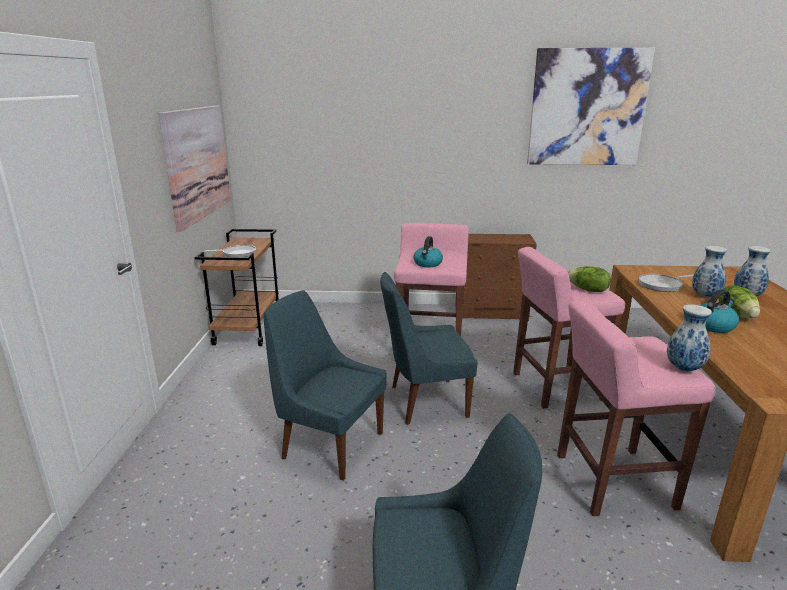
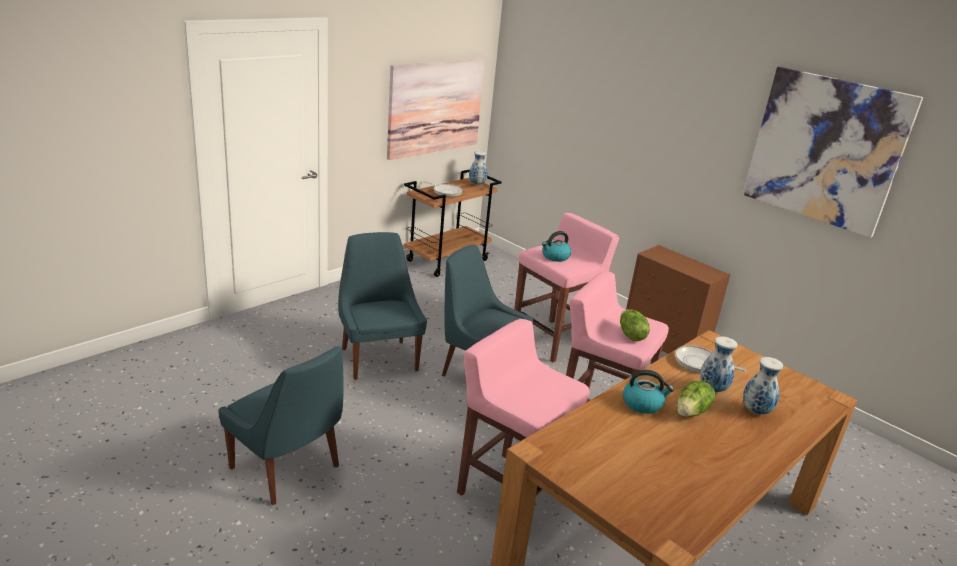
camera: 40 degrees right, 5 degrees up
(683, 369) = (541, 408): vase -> vase (476, 184)

